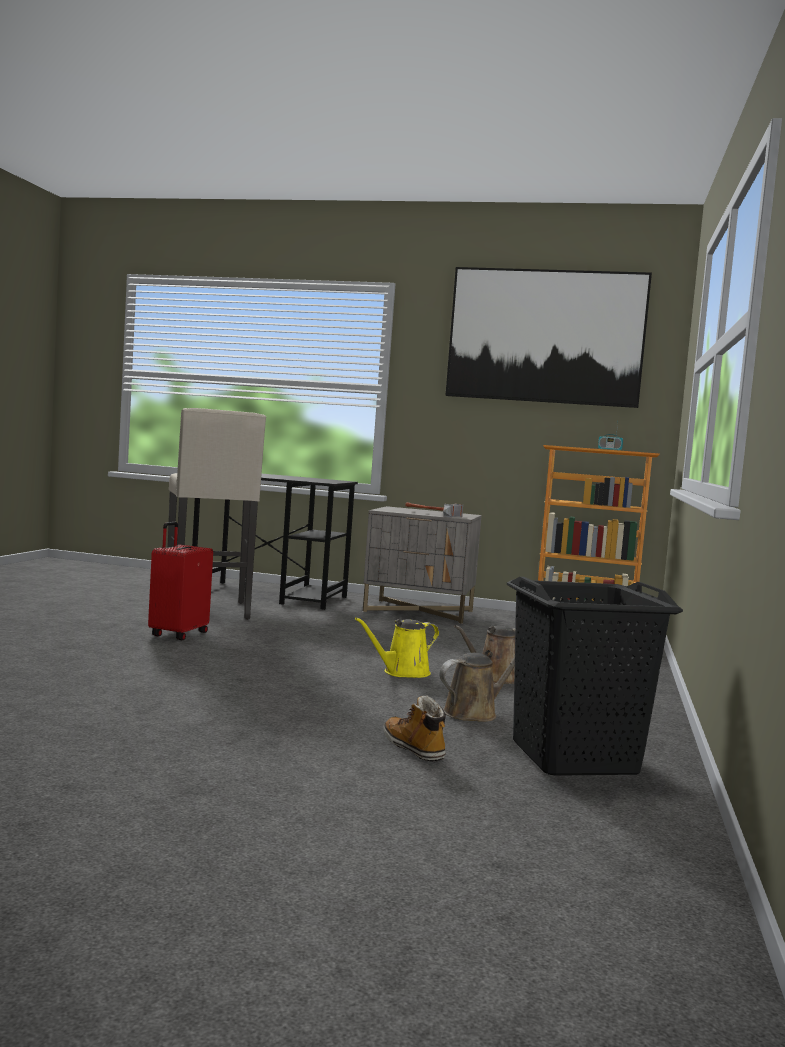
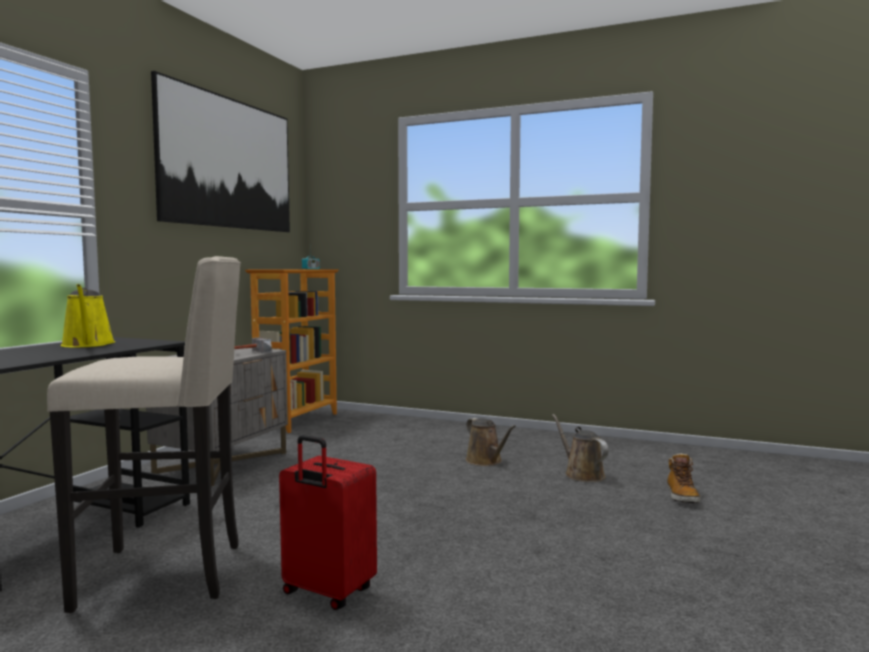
camera: 80 degrees left, 0 degrees up
(402, 673) = (480, 486): yellow watering can -> yellow watering can (88, 345)
(414, 748) = (681, 496): boot -> boot turned 60 degrees counterclockwise
(575, 758) = (656, 461): black laundry basket -> none

